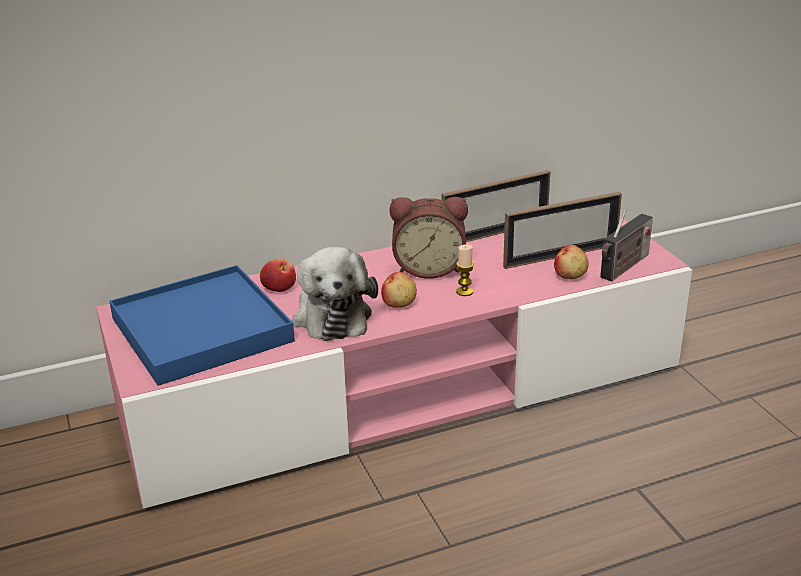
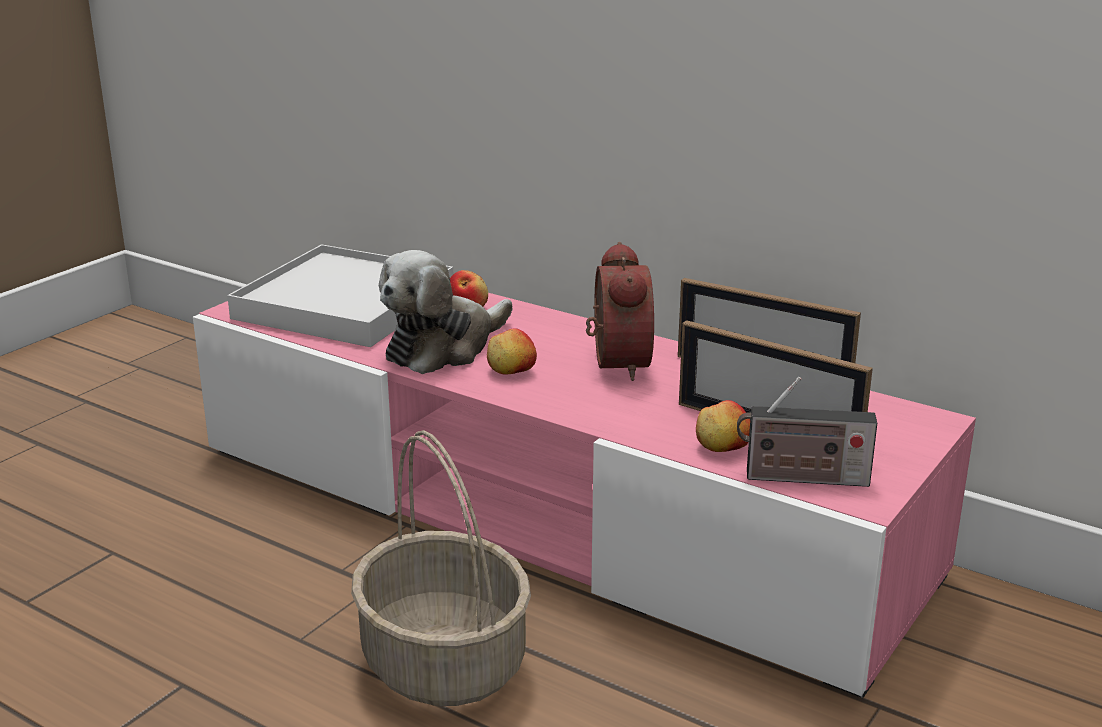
camera: 55 degrees right, 5 degrees down
(201, 330) = (344, 304): blue tray -> white tray
(429, 268) = (614, 363): alarm clock -> alarm clock turned 150 degrees counterclockwise
(464, 292) = (587, 397): candle -> none
(530, 491) = (446, 663): none -> basket

